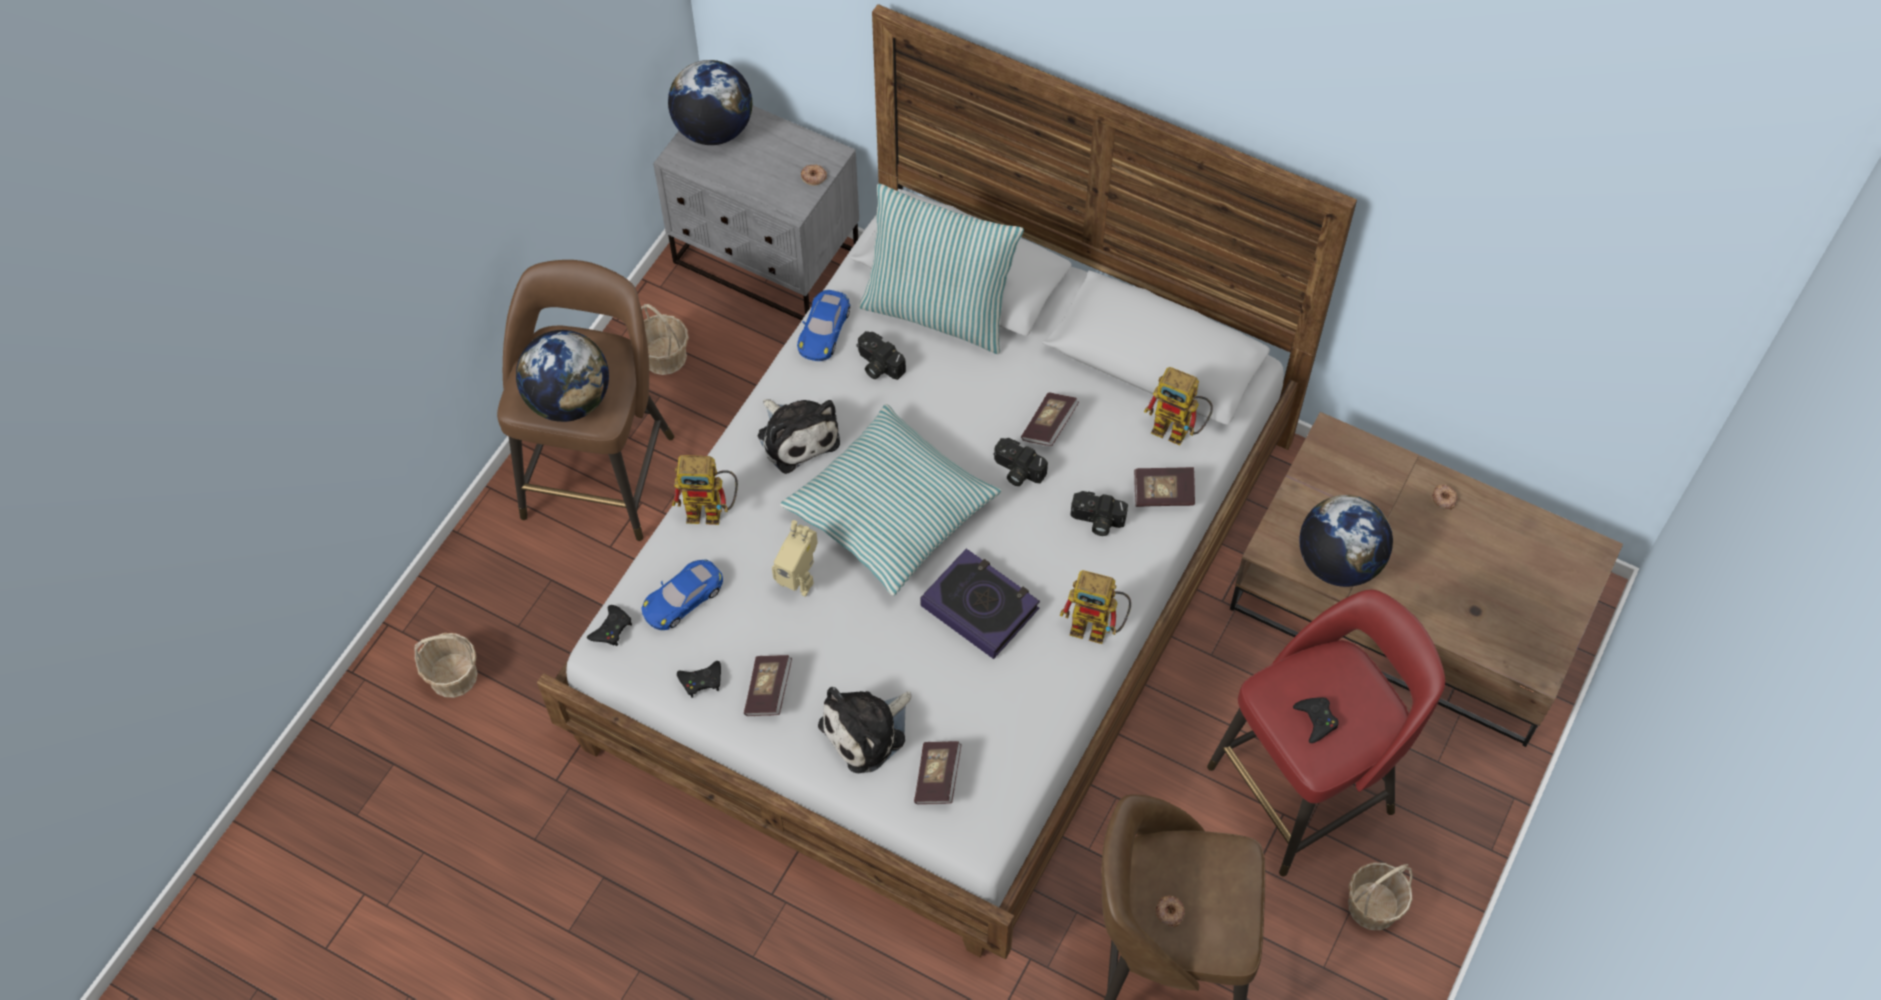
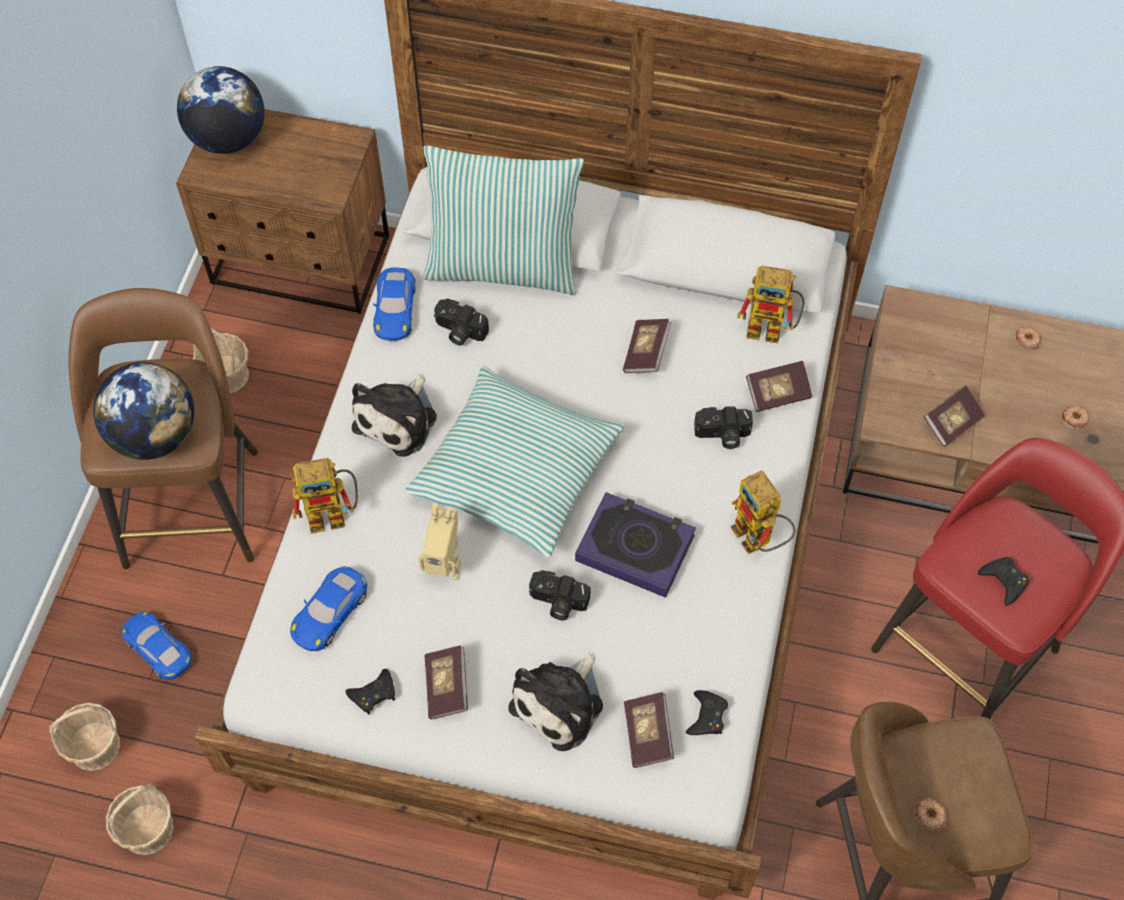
camera: 15 degrees left, 0 degrees up
(533, 600) = (158, 648): none -> blue toy car
(611, 629) = (263, 662): black game controller -> black game controller (707, 716)
(766, 260) = (301, 262): grey nightstand -> brown nightstand
(796, 436) = (398, 419): plush toy -> plush toy turned 75 degrees clockwise
(813, 177) = (341, 163): donut -> donut (1074, 419)
(1016, 471) = (628, 404): camera -> camera (557, 603)
(1098, 628) = (758, 540): toy robot -> toy robot turned 60 degrees clockwise
(1338, 562) = (951, 423): globe -> book
(1373, 906) = (1070, 746): basket -> basket (147, 829)

